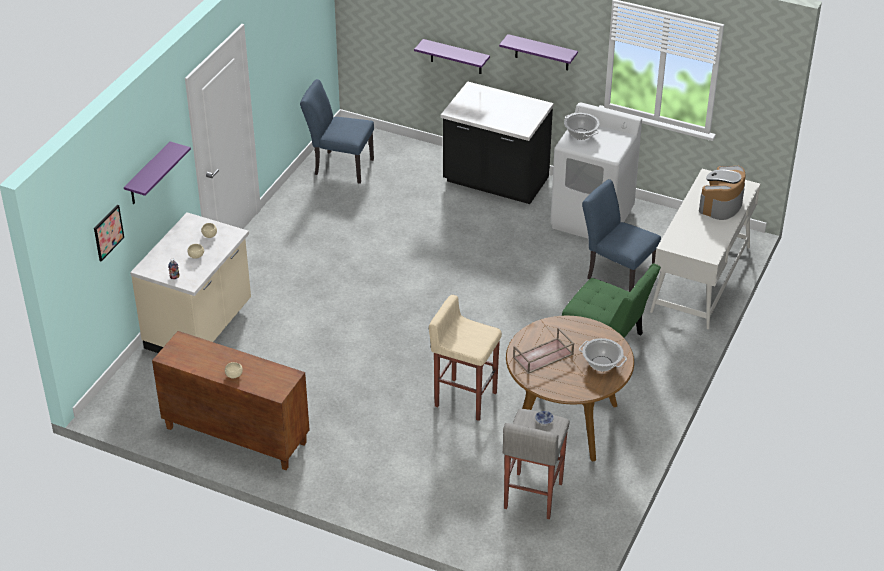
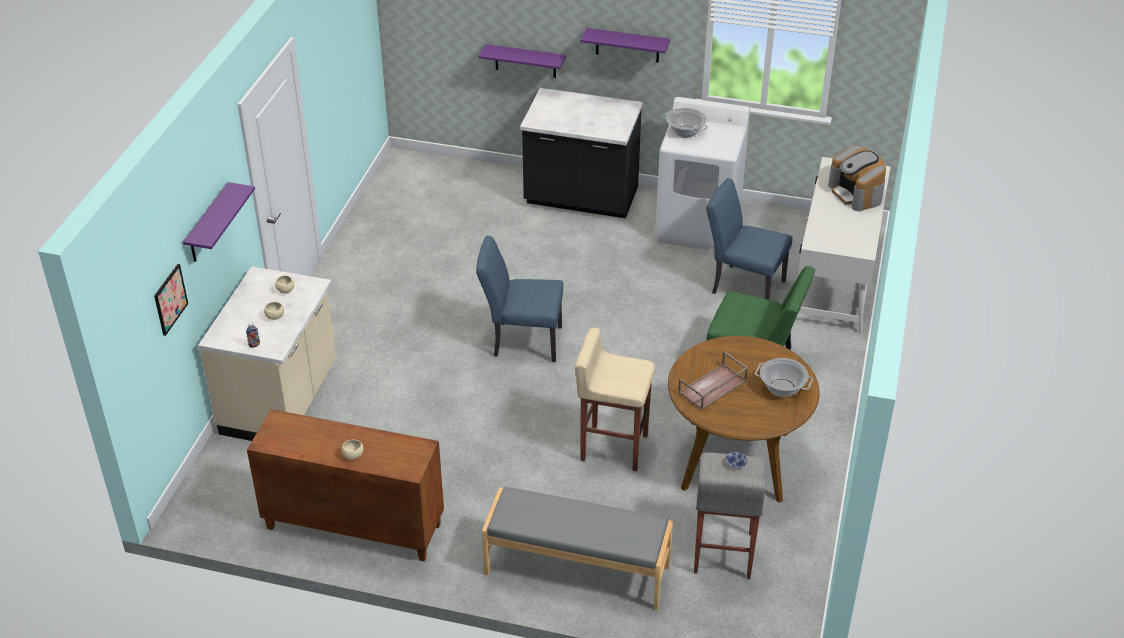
camera: 10 degrees left, 0 degrees up
(339, 166) = (401, 199): blue chair -> blue chair (521, 341)
(408, 493) = (577, 570): none -> grey bench
(721, 204) = (856, 193): coffee machine -> coffee machine turned 45 degrees counterclockwise

